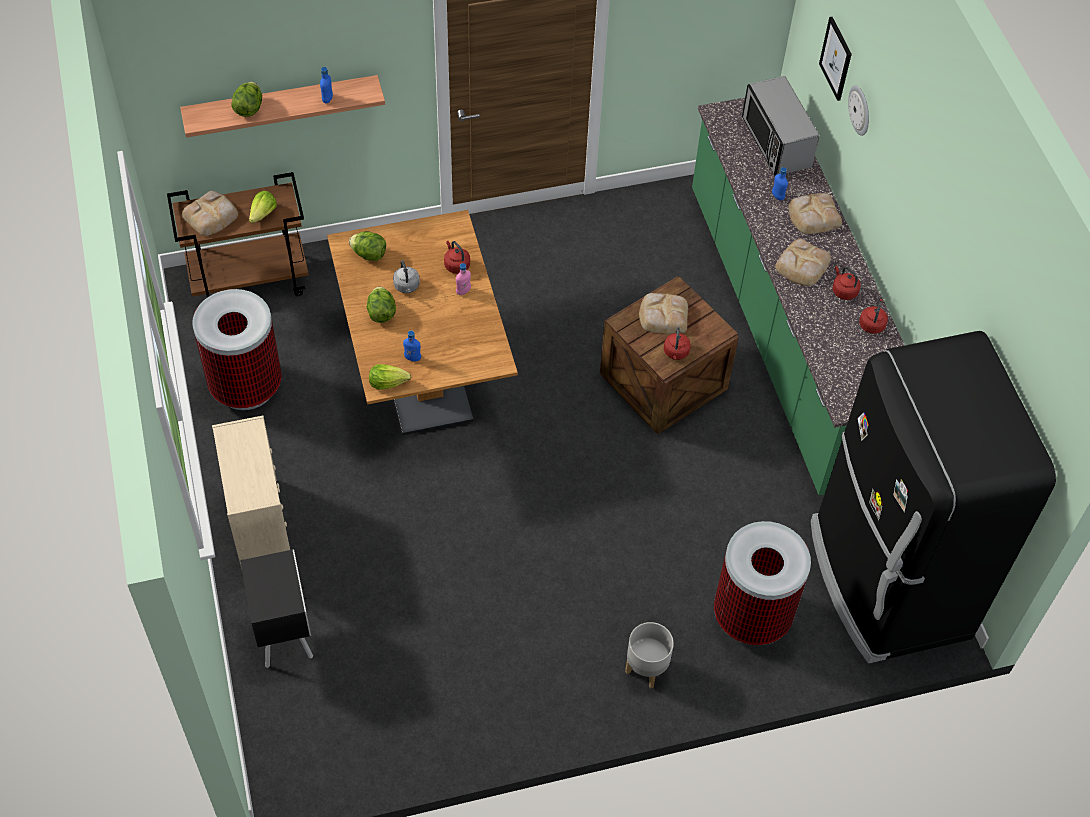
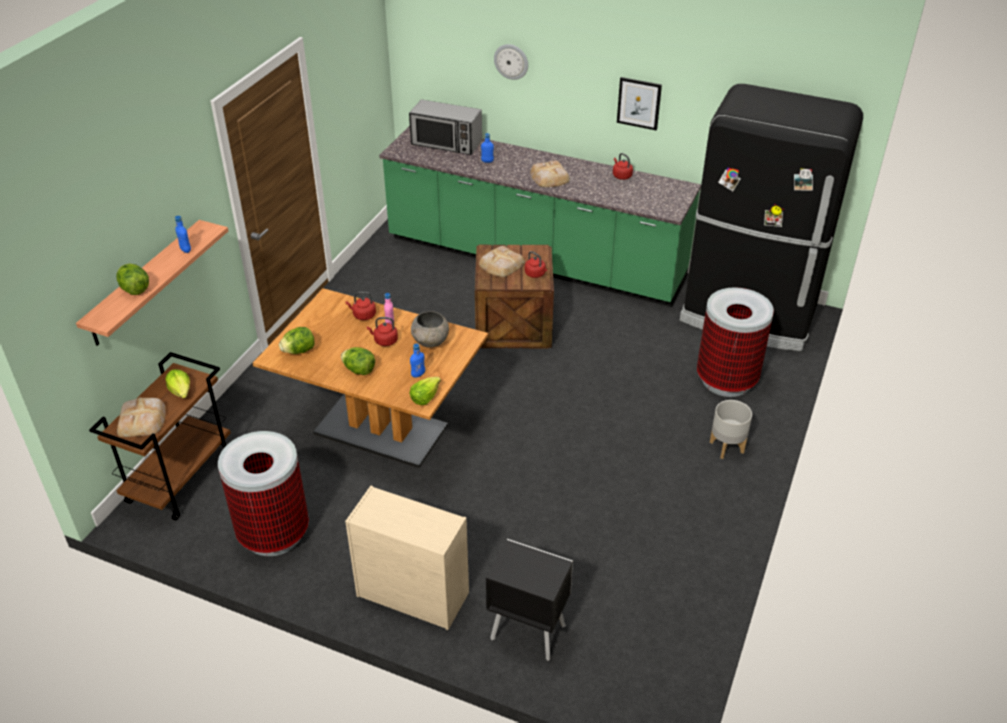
camera: 50 degrees left, 15 degrees down
(407, 287) = (352, 347): grey kettle -> none
(464, 338) = (431, 342): none -> grey bowl
(813, 216) = (518, 157): bread -> none
(836, 58) = (463, 50): picture -> picture (639, 103)
(843, 291) = (585, 173): red kettle -> red kettle (384, 341)

